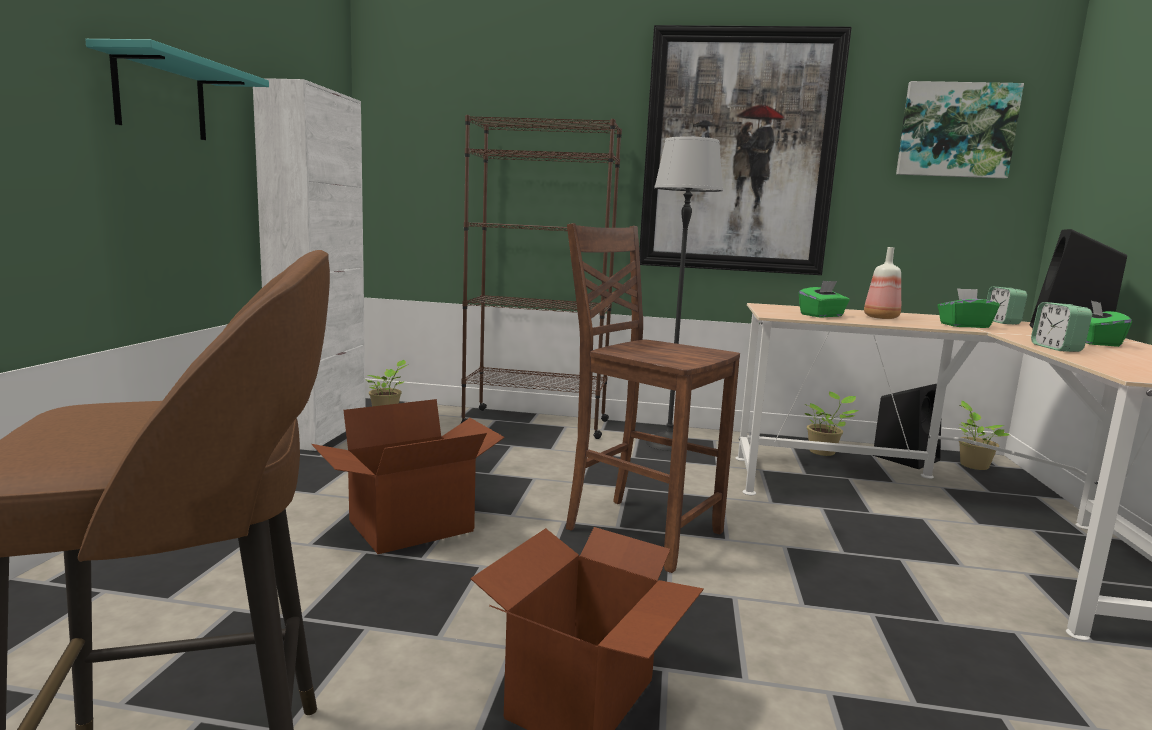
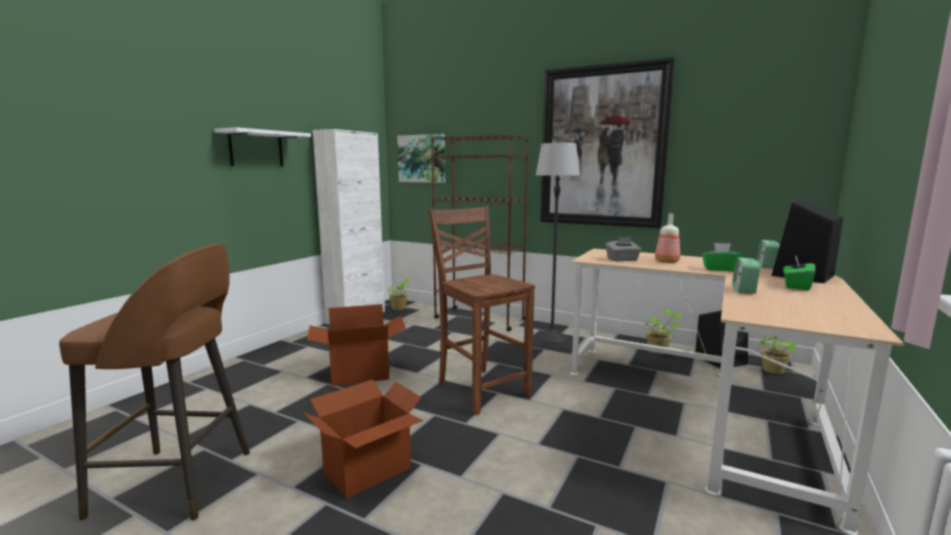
camera: 20 degrees right, 0 degrees up
(160, 97) = (256, 149): turquoise shelf -> white shelf
(822, 315) = (622, 260): green tissue box -> grey tissue box
(956, 130) = (759, 122): picture -> picture (422, 158)

